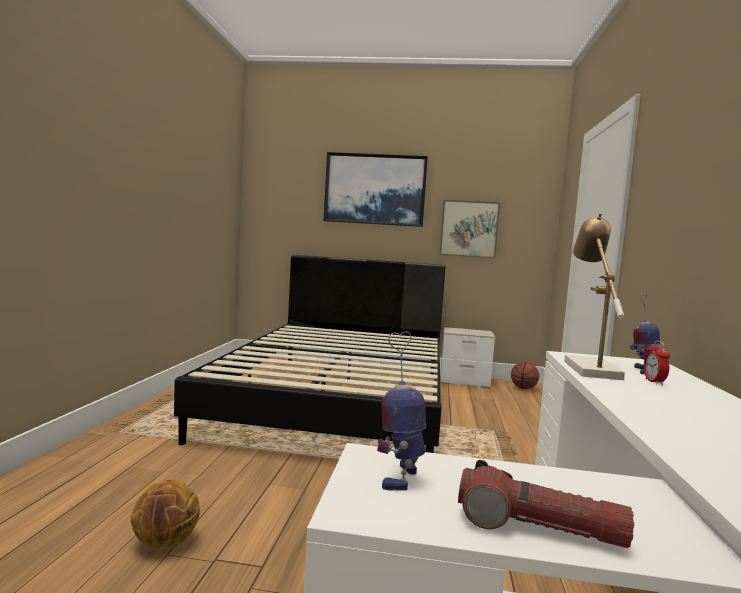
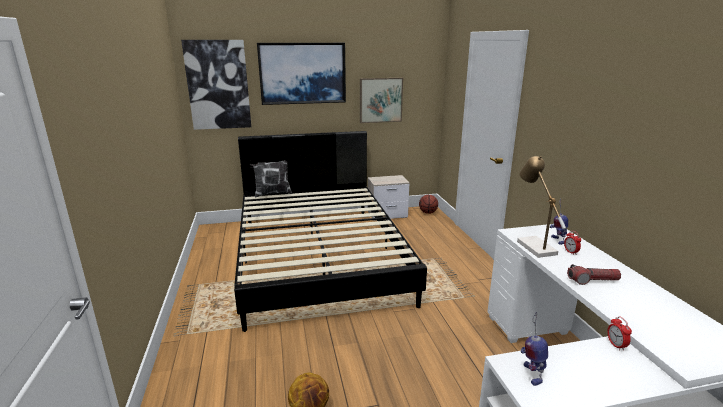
camera: 20 degrees left, 15 degrees up
(281, 196) = (218, 85): none -> picture
(319, 327) = (272, 193): none -> pillow
(538, 528) = (603, 386): flashlight -> flashlight (592, 280)
(639, 489) = (616, 345): none -> alarm clock

